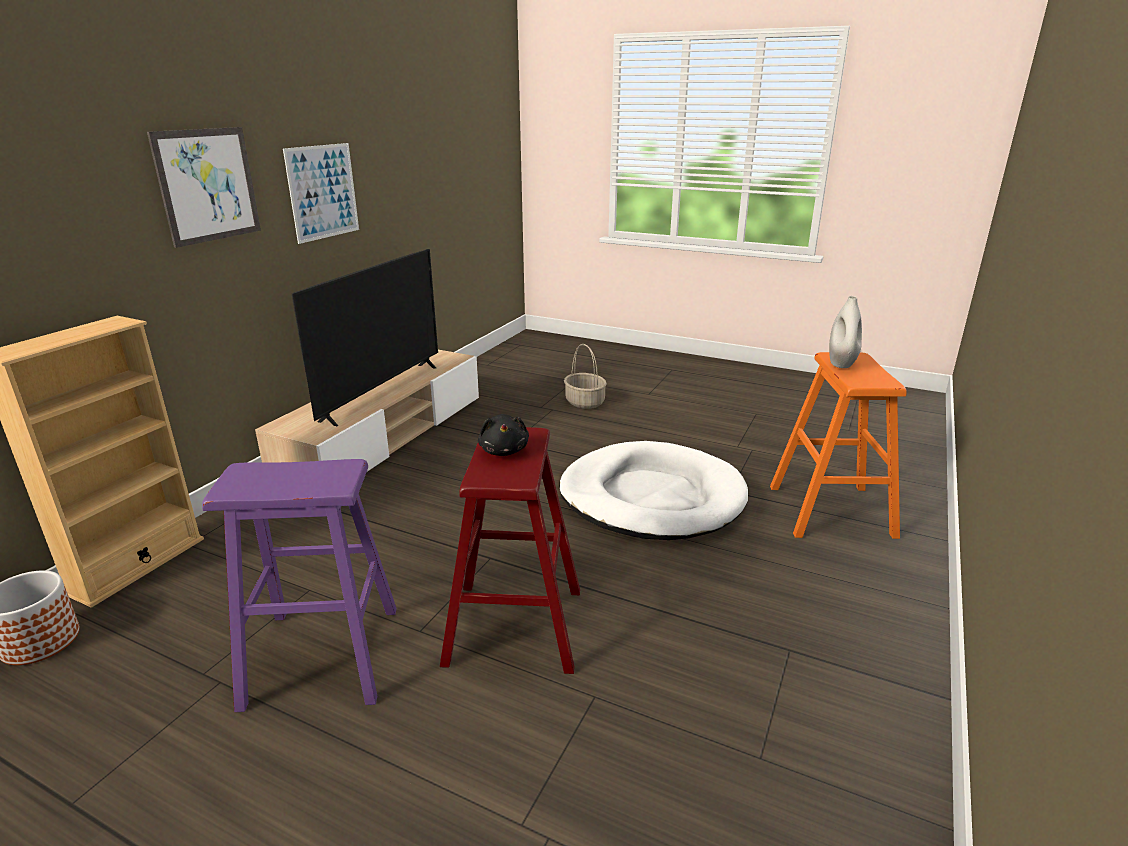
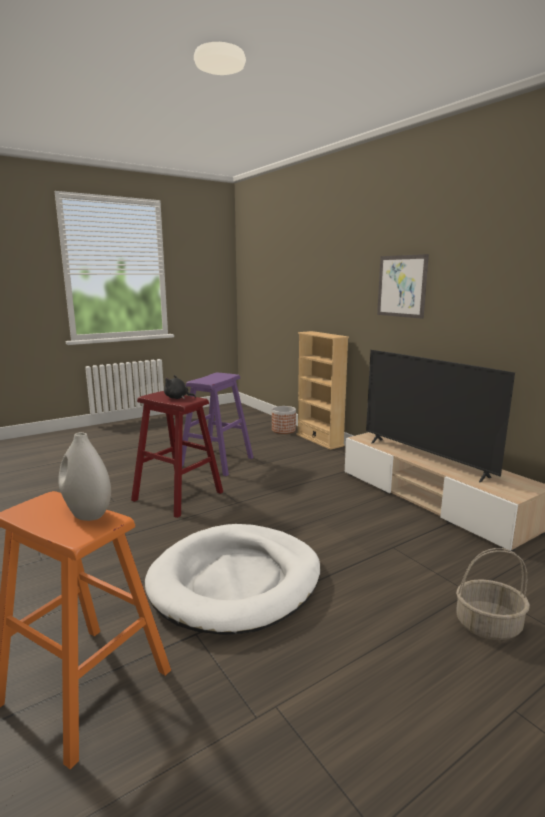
camera: 120 degrees right, 10 degrees down
(323, 192) = (480, 304): picture -> none

